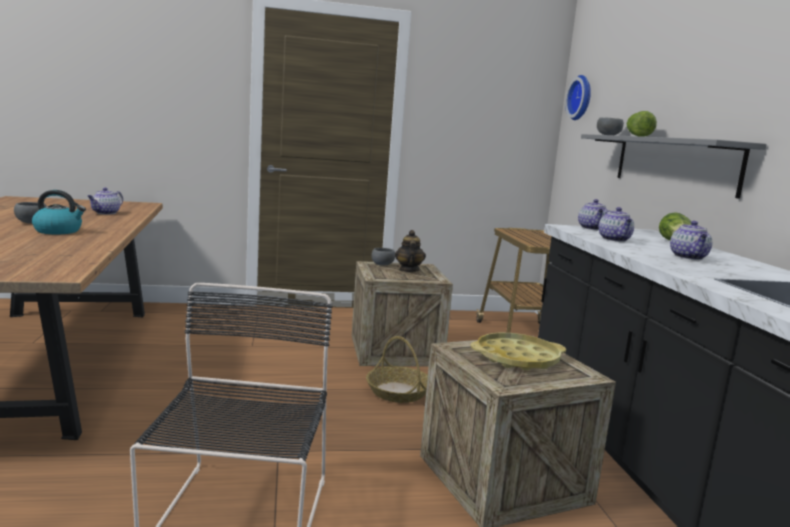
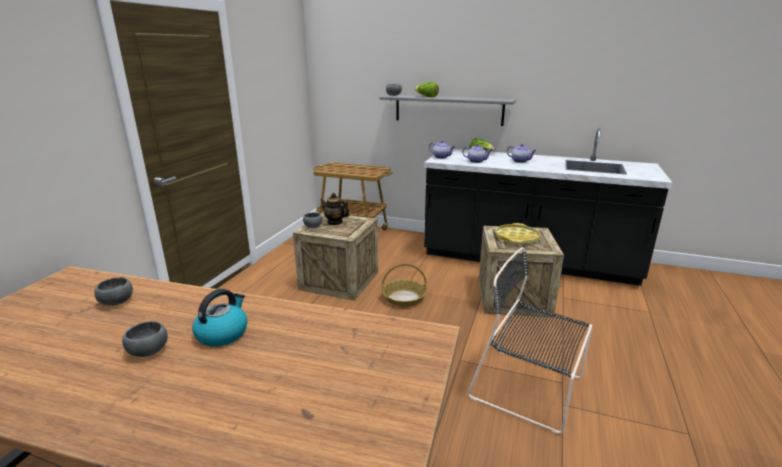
camera: 60 degrees left, 10 degrees up
(106, 213) = (118, 302): teapot -> grey bowl
(581, 98) = (335, 66): wall clock -> none

